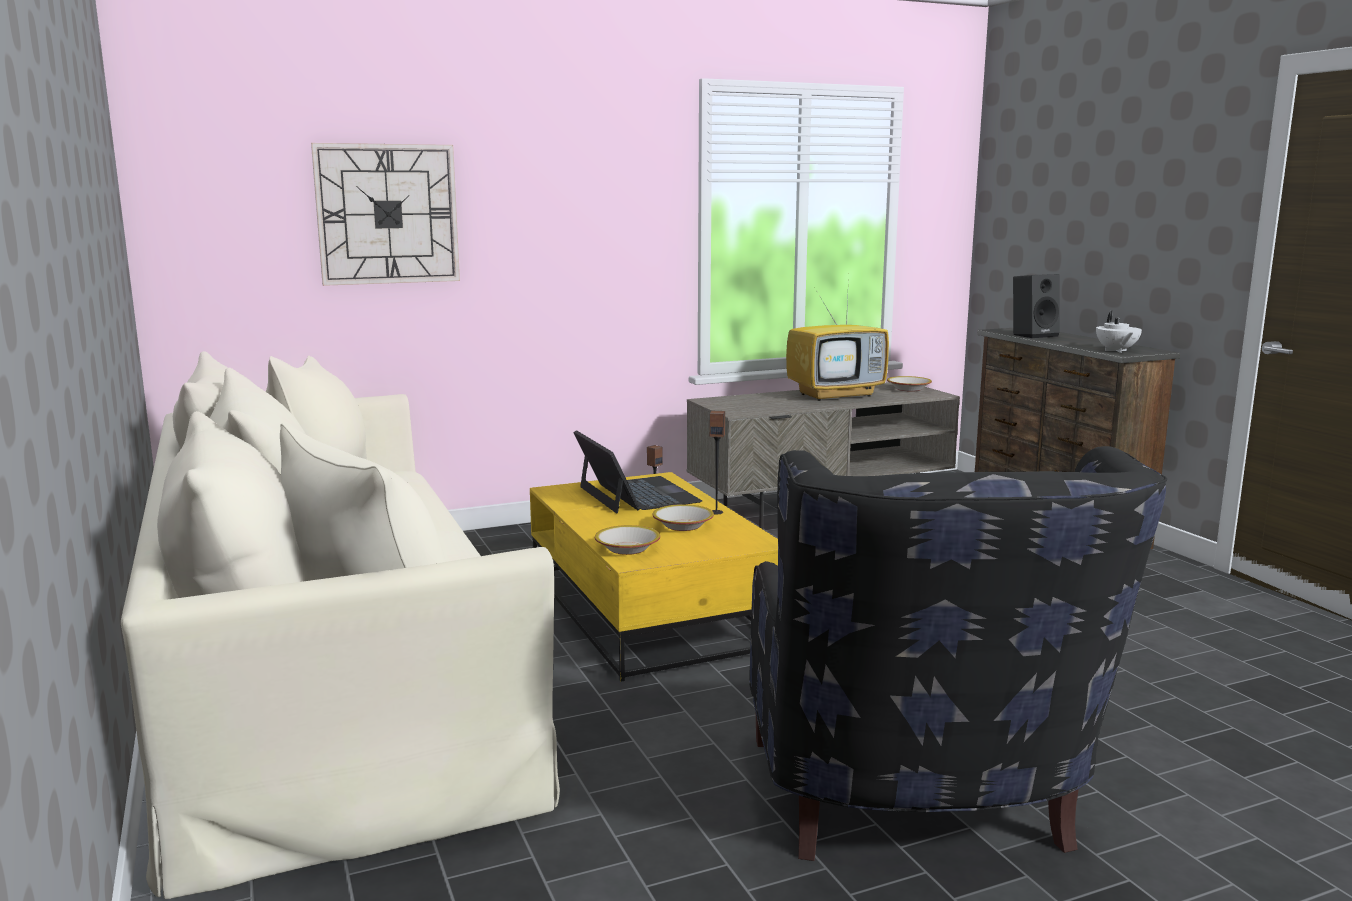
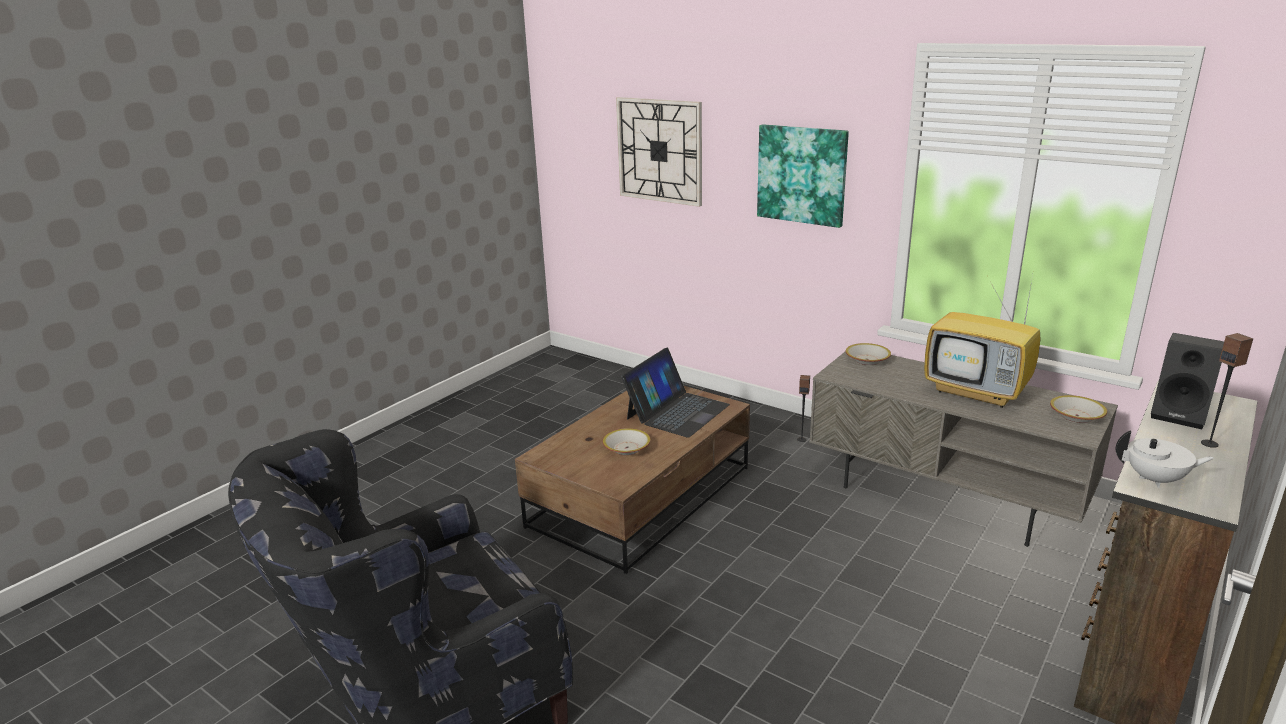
camera: 60 degrees right, 10 degrees up
(331, 673) = (465, 441): beige sofa -> none
(591, 223) = (802, 174): none -> picture
(627, 548) = (560, 446): bowl -> bowl (867, 360)
(647, 609) = (641, 495): yellow coffee table -> brown coffee table
(716, 512) = (671, 450): speaker -> speaker (1209, 443)
(1116, 351) = (1156, 480): white teapot -> white teapot turned 135 degrees counterclockwise

